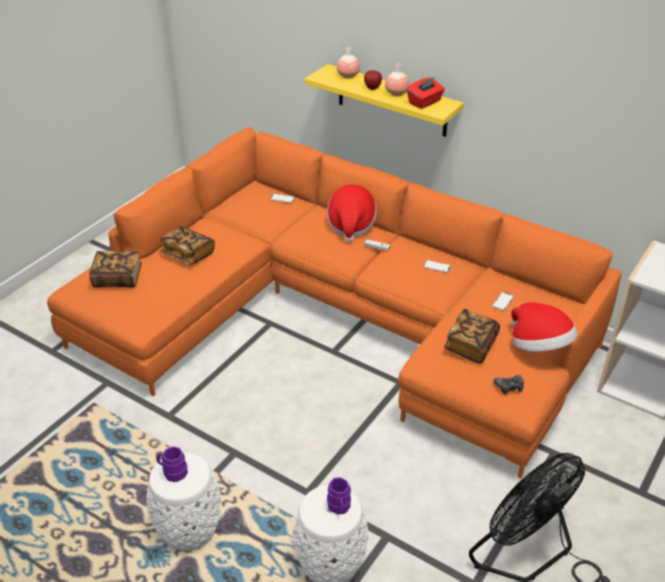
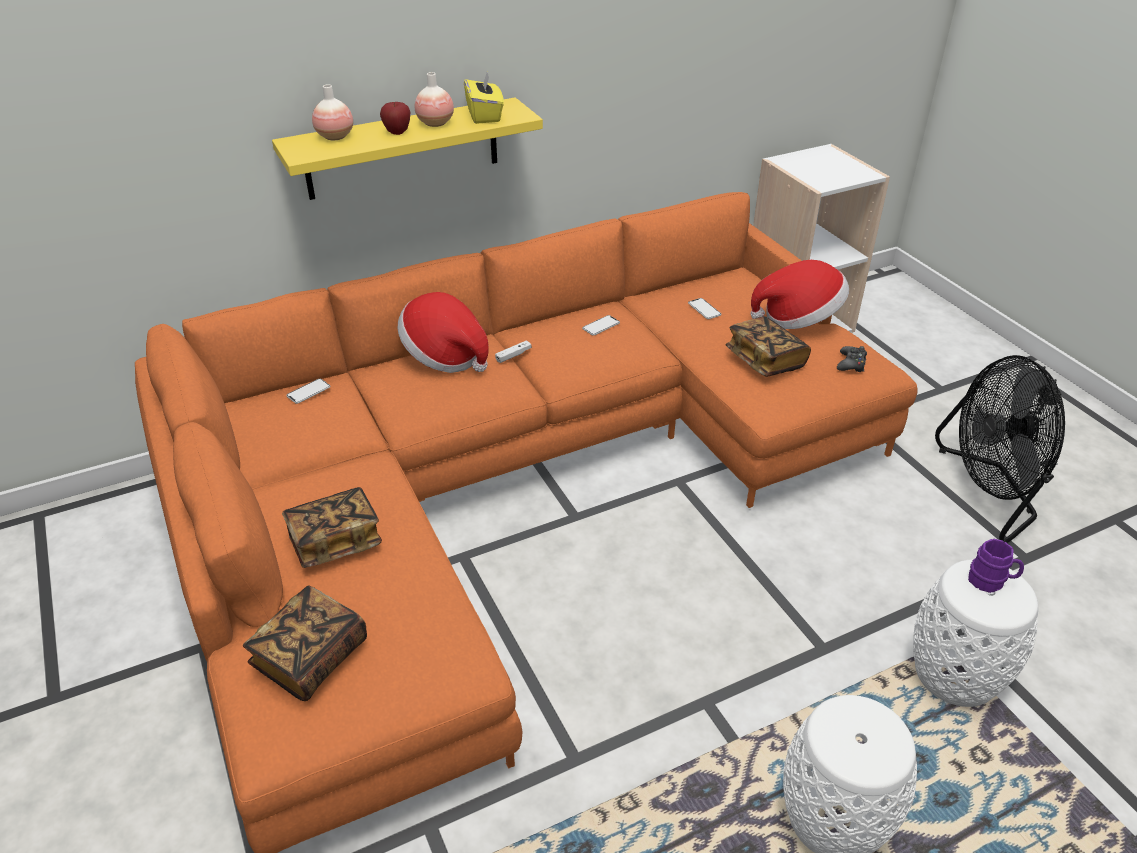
camera: 60 degrees left, 0 degrees up
(172, 472) = (853, 745): purple mug -> none
(425, 102) = (485, 115): red tissue box -> yellow tissue box

